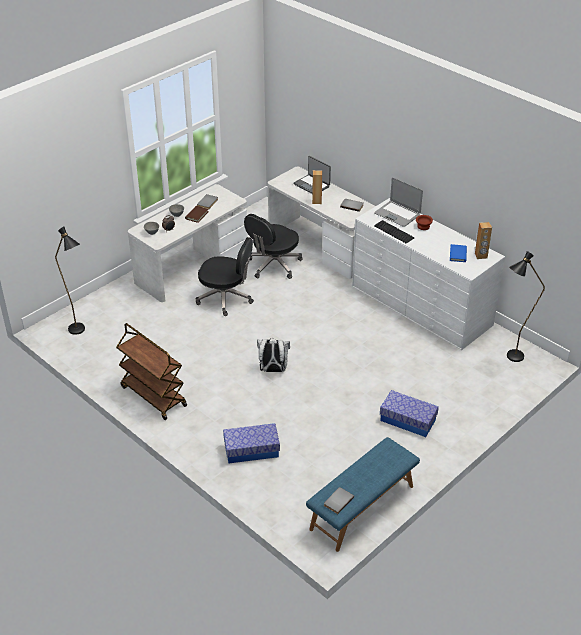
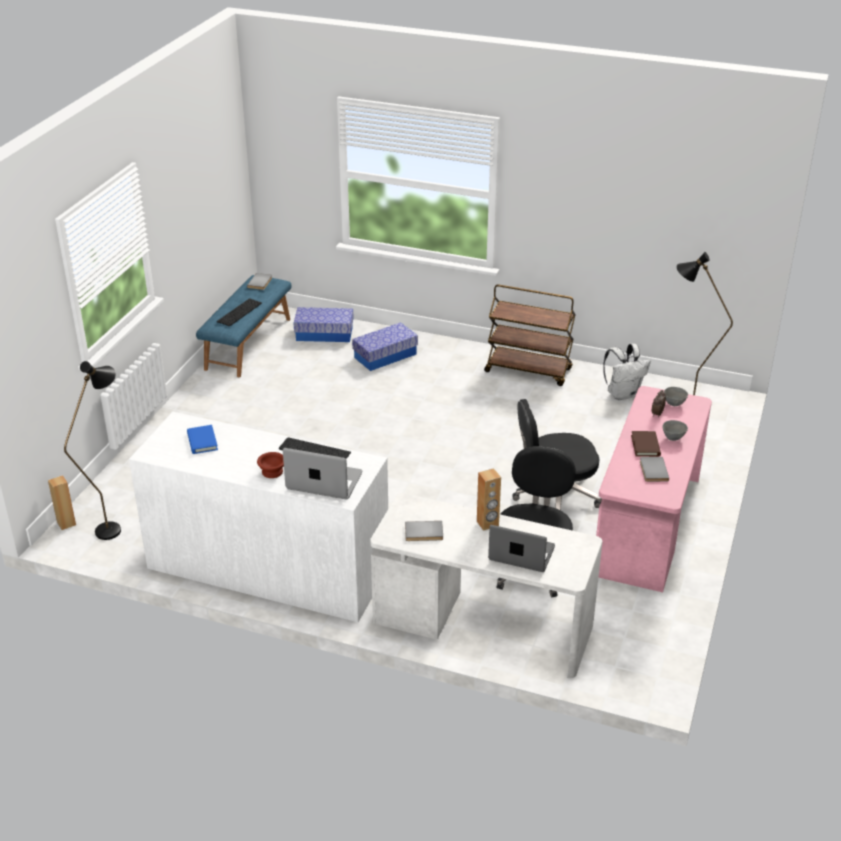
camera: 155 degrees right, 5 degrees down
(191, 267) = (647, 525): white desk -> pink desk
(273, 370) = (419, 429): white backpack -> white backpack (623, 394)
(374, 464) = (239, 312): none -> keyboard
(407, 420) = (231, 422): storage box -> storage box (324, 334)
(481, 256) = (166, 448): brown speaker -> brown speaker (66, 523)

